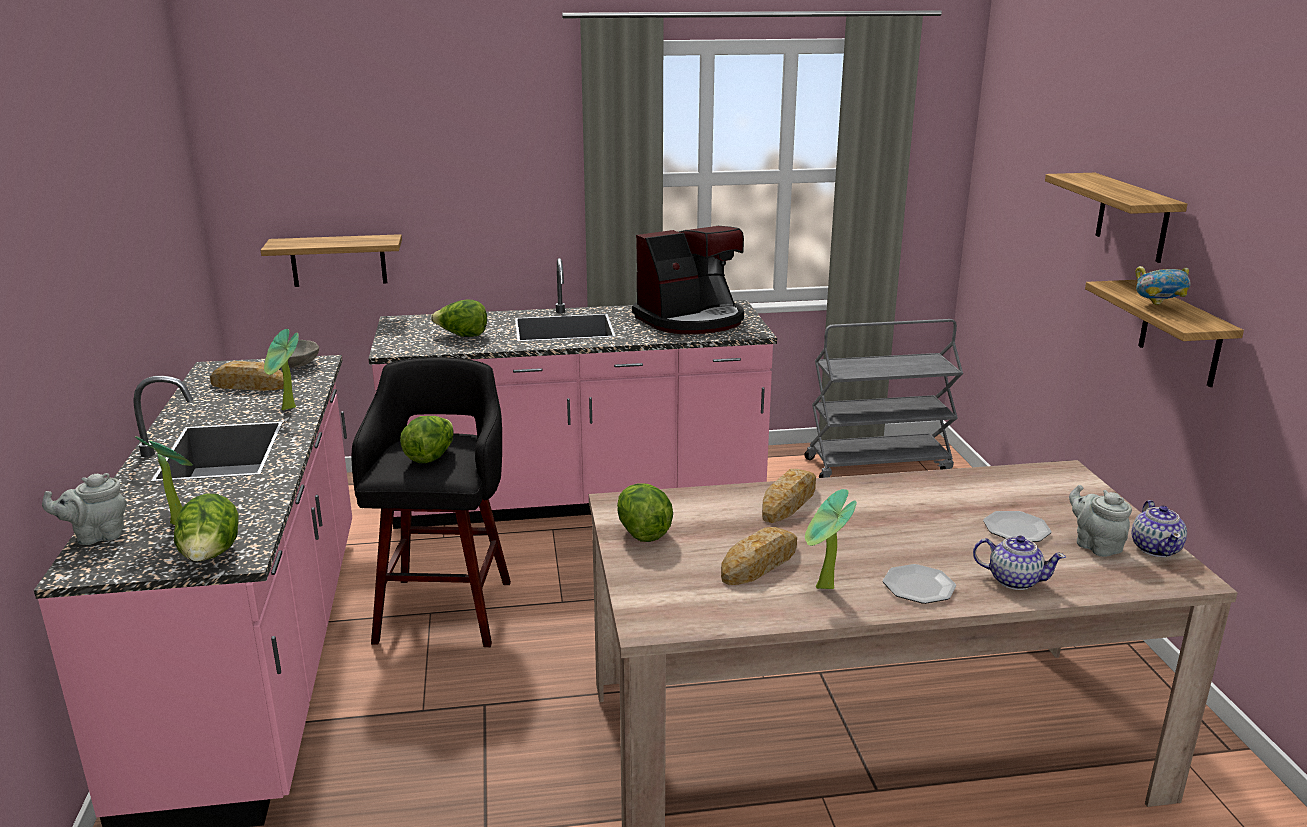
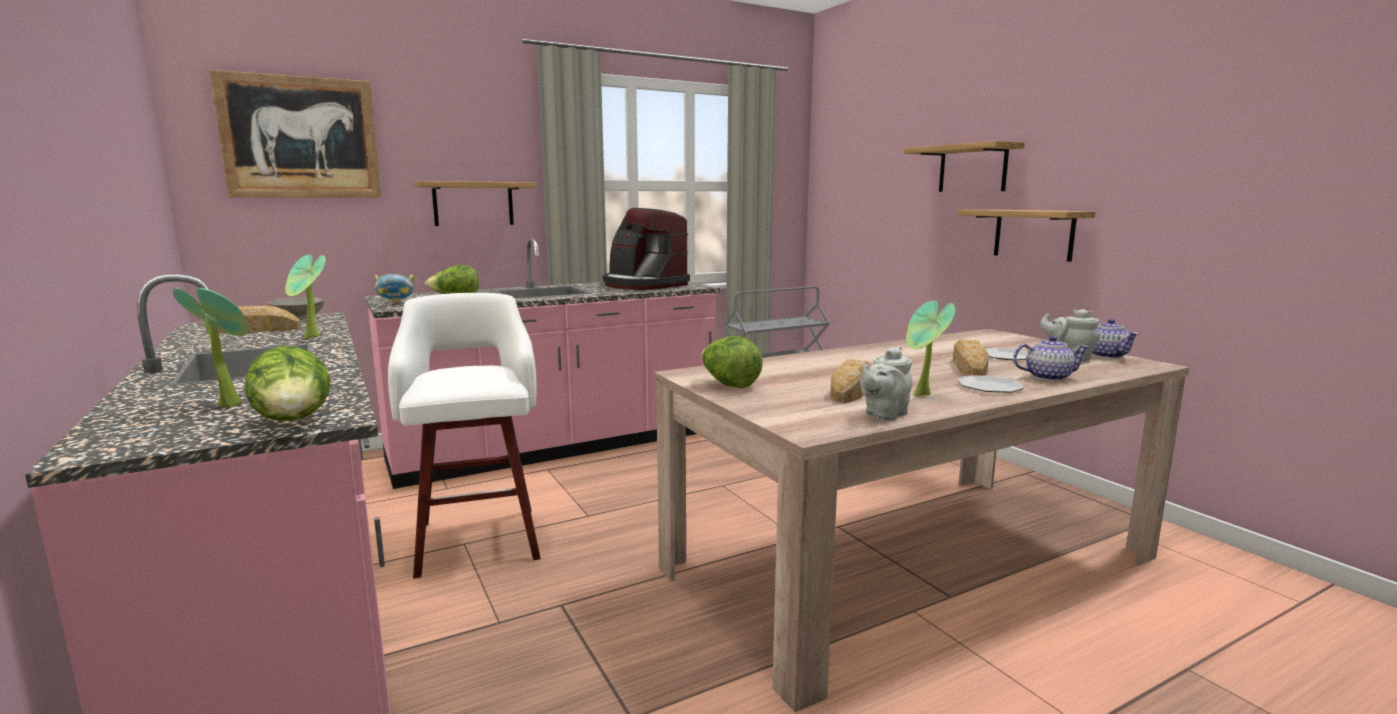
camera: 20 degrees left, 10 degrees down
(97, 536) = (112, 424): grey teapot -> grey teapot (884, 415)
(321, 142) = (300, 138): none -> picture
(338, 260) = (317, 250): shelf -> shelf (473, 204)
(430, 456) = (469, 375): lettuce -> none
(446, 608) = (478, 537): black stool -> white stool
(691, 320) = (643, 285): coffee machine -> coffee machine turned 90 degrees clockwise
(788, 502) = (825, 360): bread -> bread (969, 366)
(1158, 306) = (1025, 210): bowl -> bowl (396, 303)

